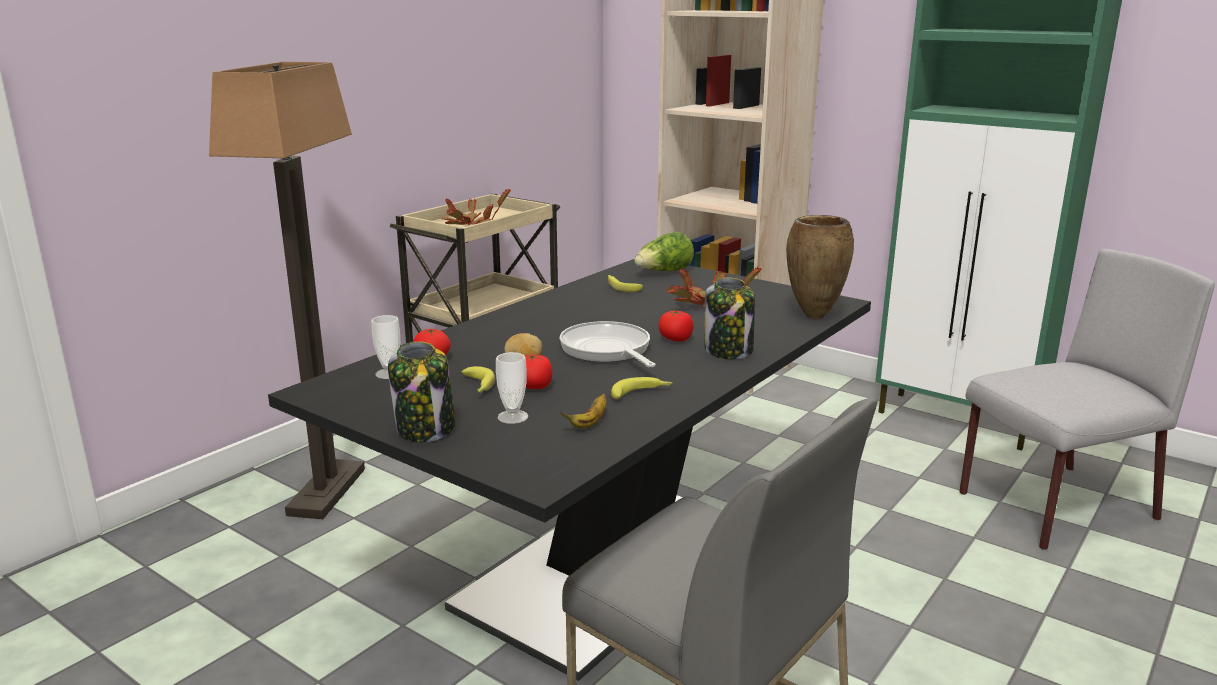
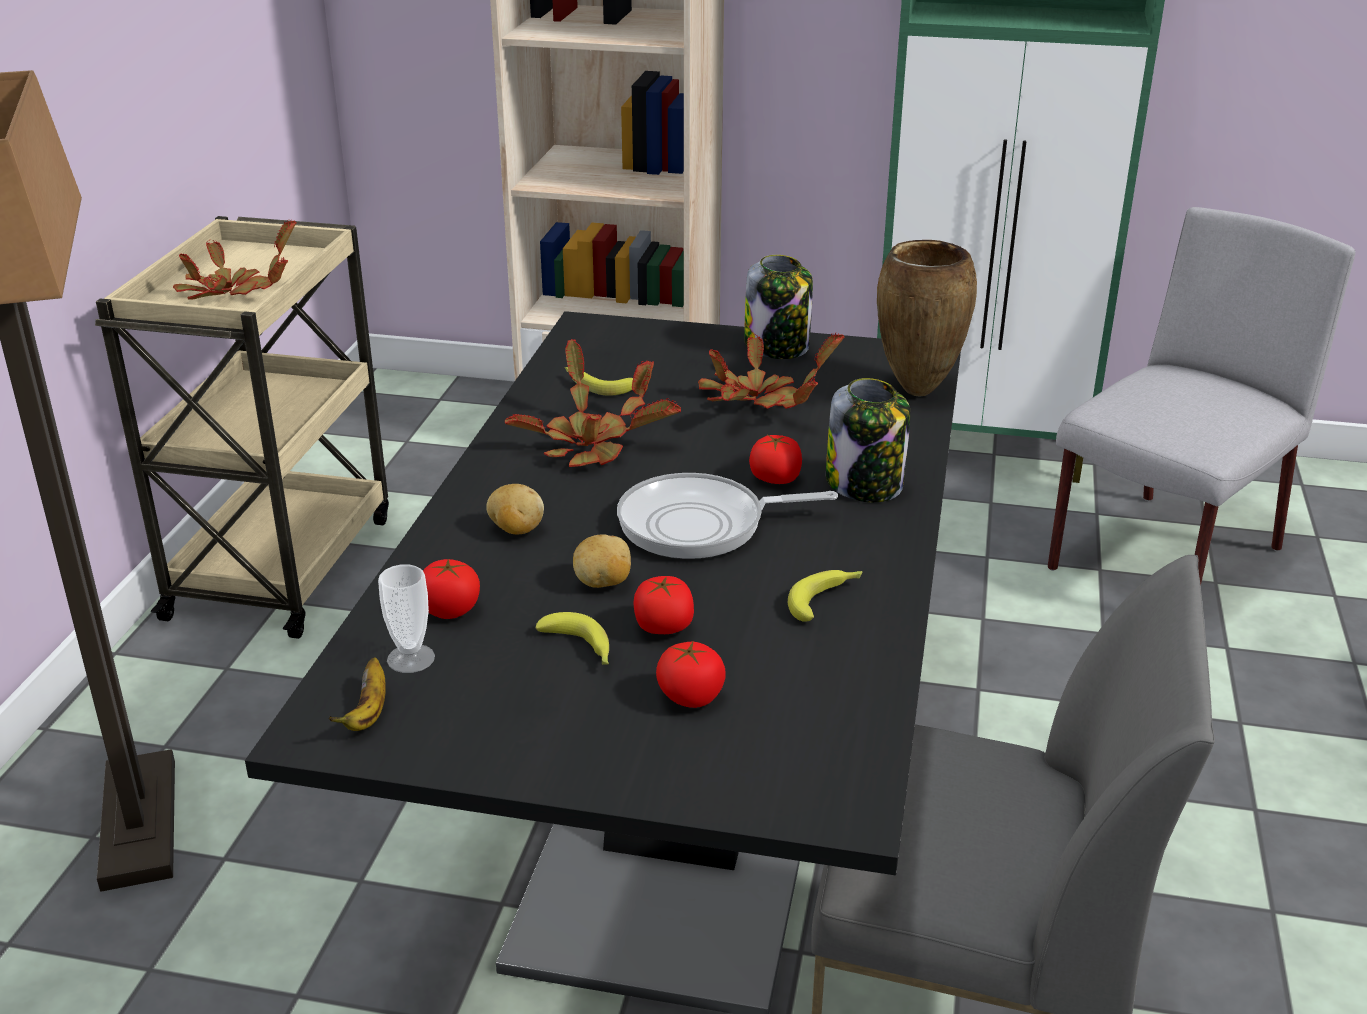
camera: 25 degrees left, 10 degrees up
(426, 429) = (585, 759): jar -> jar (778, 346)
(504, 335) = (516, 530): none -> potato
(513, 417) = (690, 696): cup -> tomato
(589, 309) = (592, 443): none -> potted plant
(589, 423) = (808, 677): banana -> banana (368, 713)
(607, 350) = (700, 525): frying pan -> frying pan turned 45 degrees counterclockwise
(664, 272) = (632, 341): lettuce -> none

